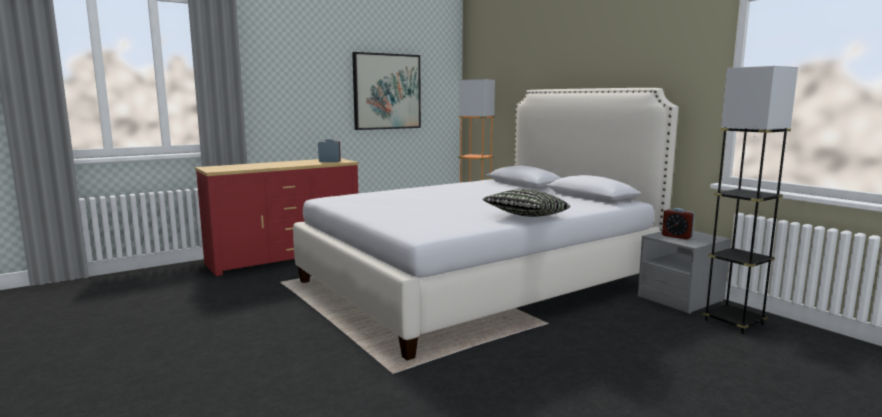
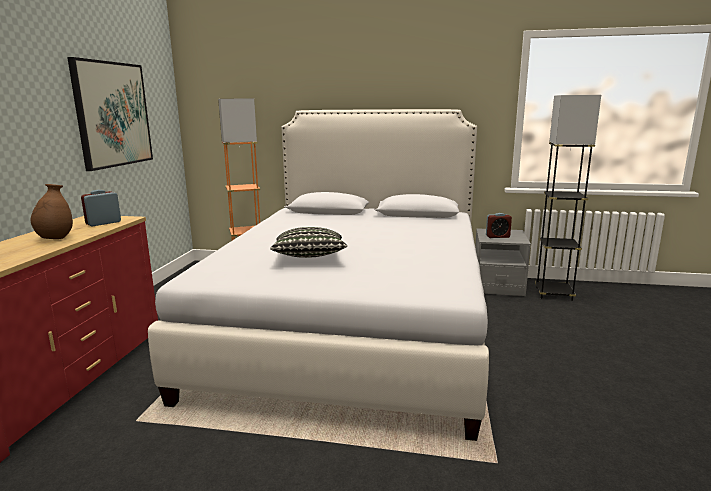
camera: 45 degrees left, 5 degrees up
(289, 164) = (55, 238): none -> brown vase
(526, 216) = (452, 247): pillow -> pillow (309, 257)

